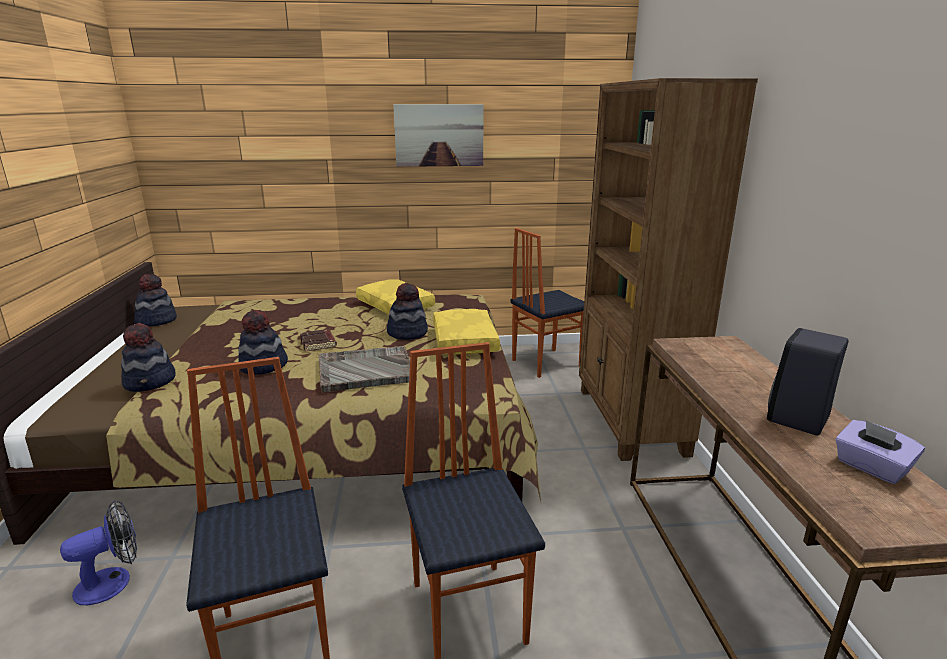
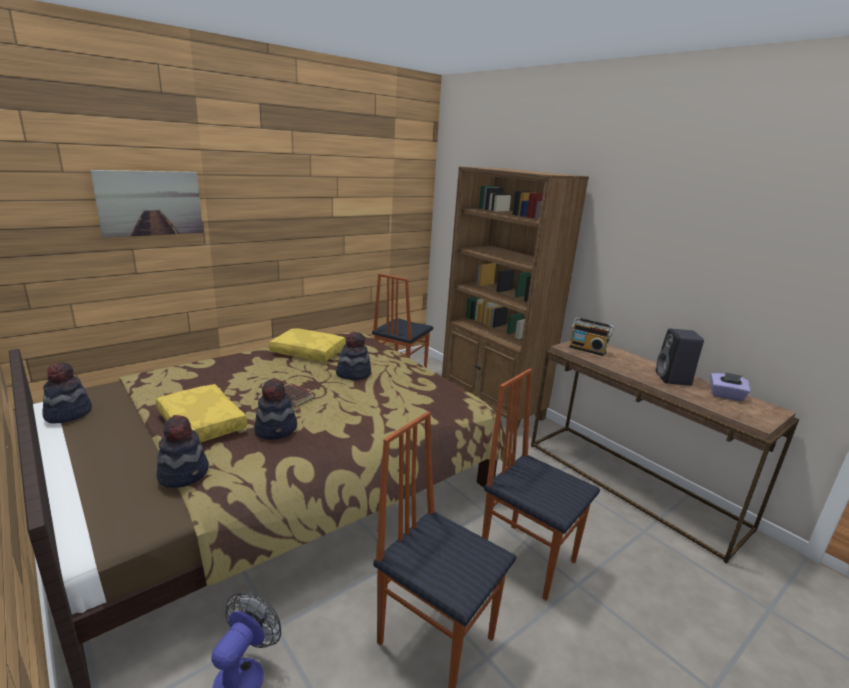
camera: 35 degrees left, 0 degrees up
(365, 370) = (367, 411): grey tray -> none
(439, 135) = (305, 198): picture -> picture (150, 203)
(463, 341) = (403, 371): yellow pillow -> yellow pillow (200, 423)
(706, 352) = (588, 349): none -> radio

